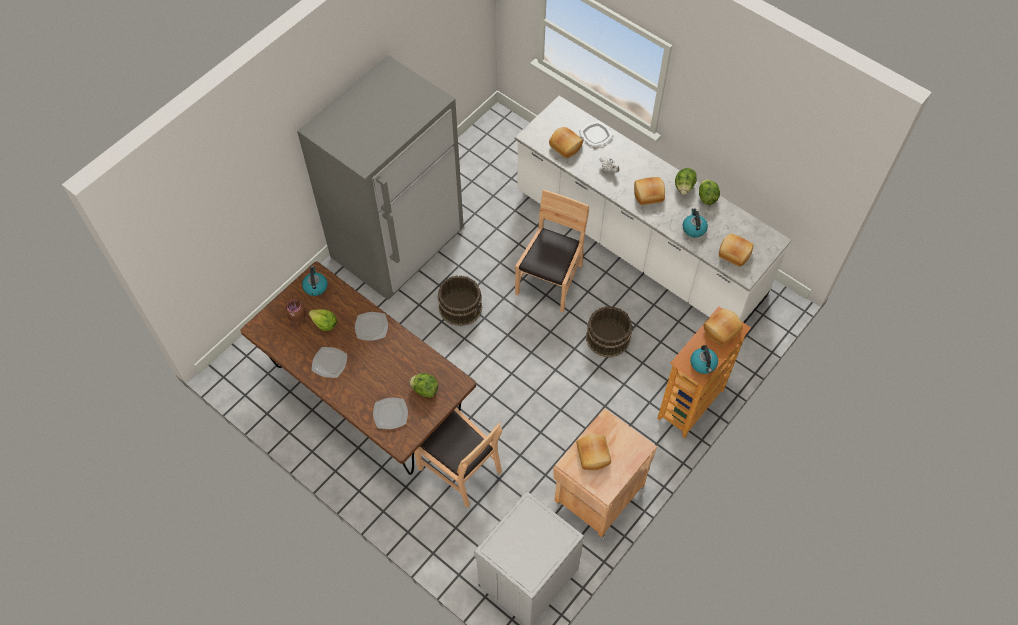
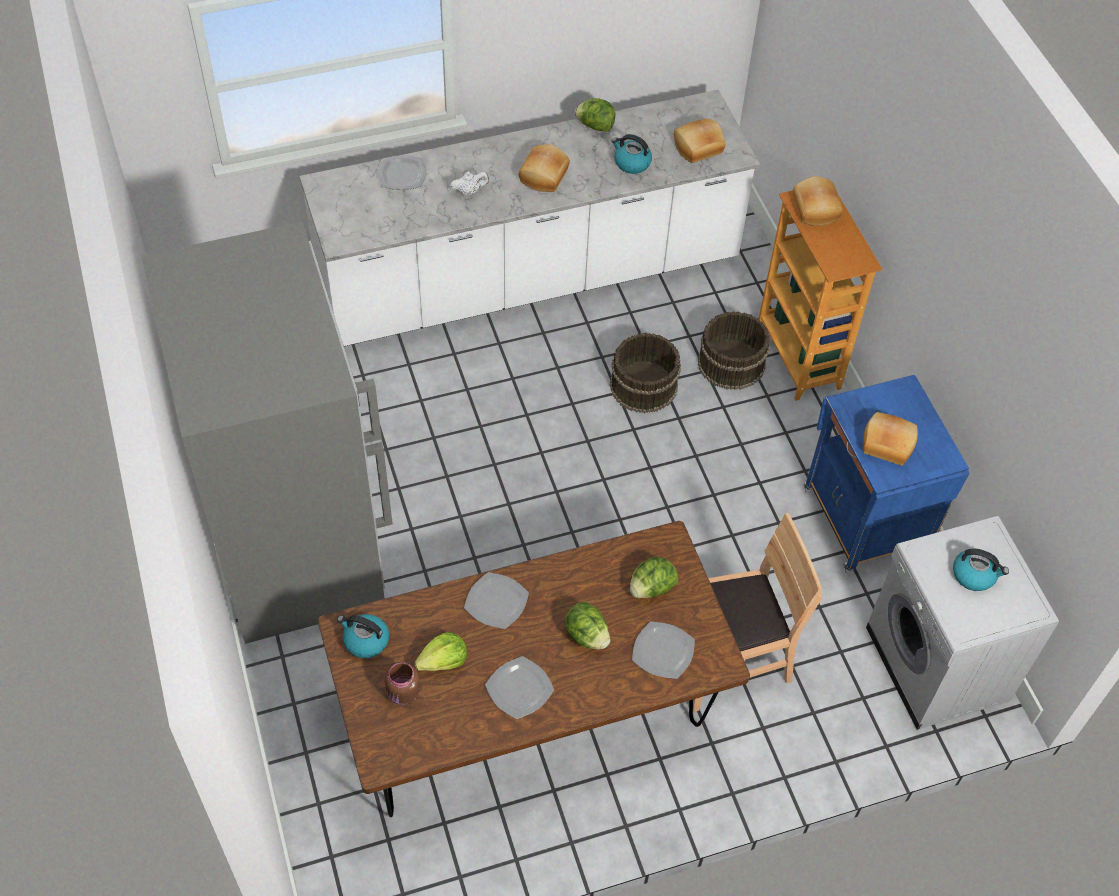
camera: 60 degrees left, 5 degrees down
(460, 307) = (469, 522): brown bucket -> brown bucket (731, 362)
(550, 280) = (508, 397): brown chair -> none
(566, 146) = (392, 213): bread -> none
(598, 496) = (865, 522): brown cart -> blue cart
(684, 187) = (561, 137): lettuce -> lettuce (587, 635)
(703, 364) = (852, 251): kettle -> kettle (974, 575)

